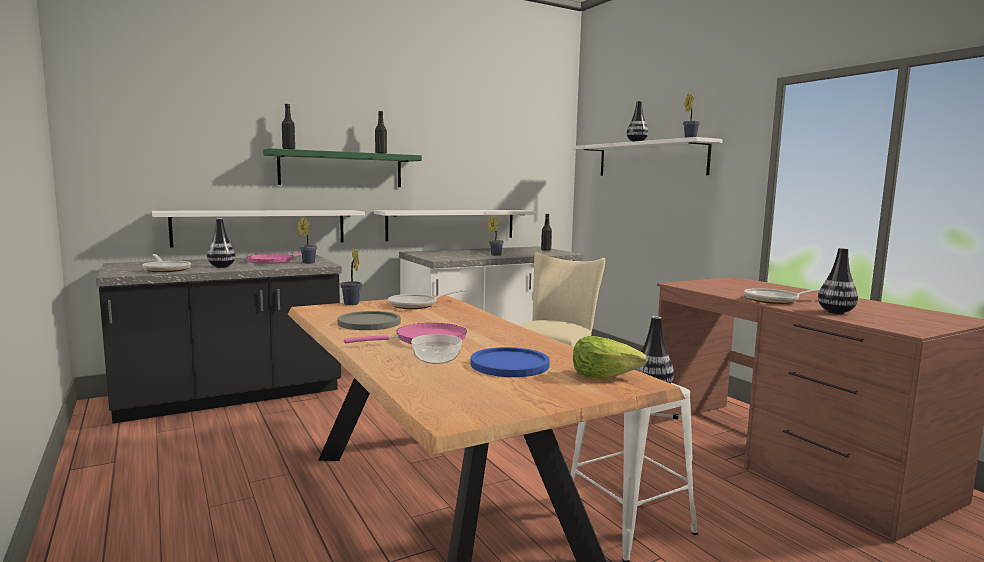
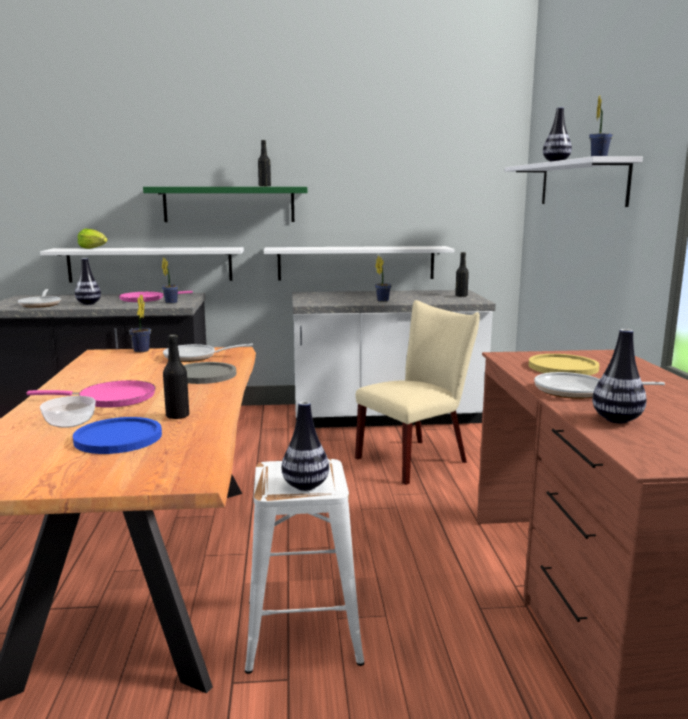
camera: 25 degrees right, 5 degrees up
(288, 149) = (169, 186): black bottle -> black bottle (177, 416)
(369, 322) = (108, 374): grey plate -> grey plate (204, 375)
(604, 376) = (172, 466): lettuce -> lettuce (94, 248)
(730, 288) = (563, 367): none -> yellow plate

